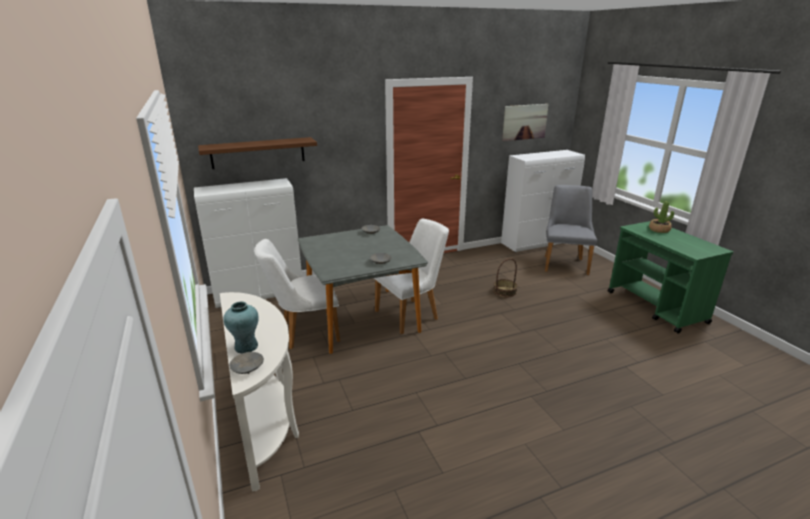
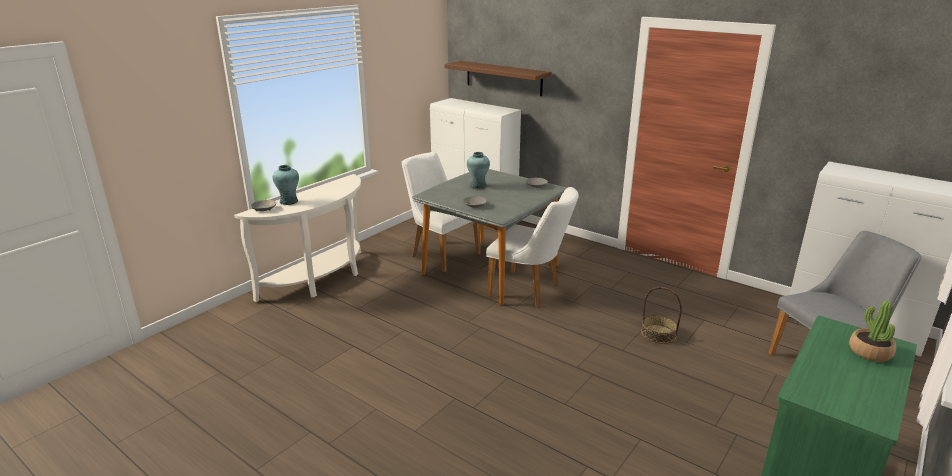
camera: 60 degrees right, 0 degrees up
(339, 250) = (478, 186): none -> turquoise vase
(524, 122) = (876, 113): picture -> none

